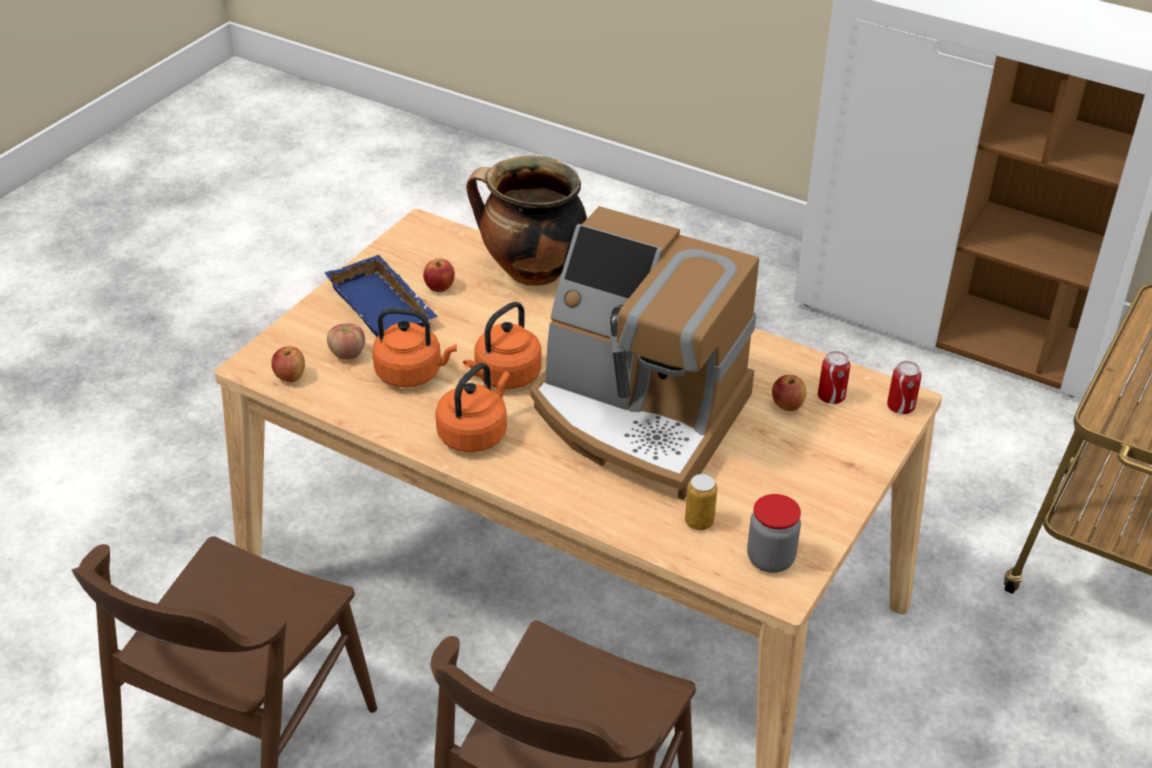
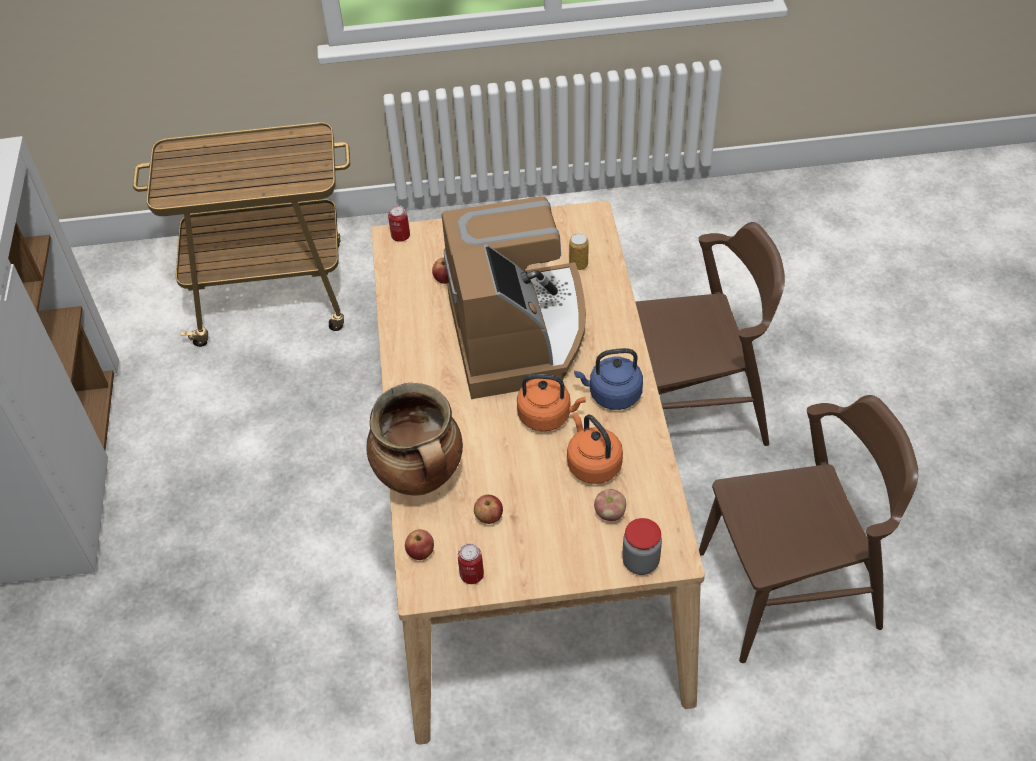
camera: 125 degrees left, 10 degrees up
(290, 377) = (664, 526): apple -> apple (421, 552)
(385, 307) = (541, 532): blue tray -> none
(475, 434) = (612, 395): orange kettle -> blue kettle
(770, 559) = (576, 228): jar -> jar (640, 562)
(831, 397) = (418, 266): can -> can (472, 575)

